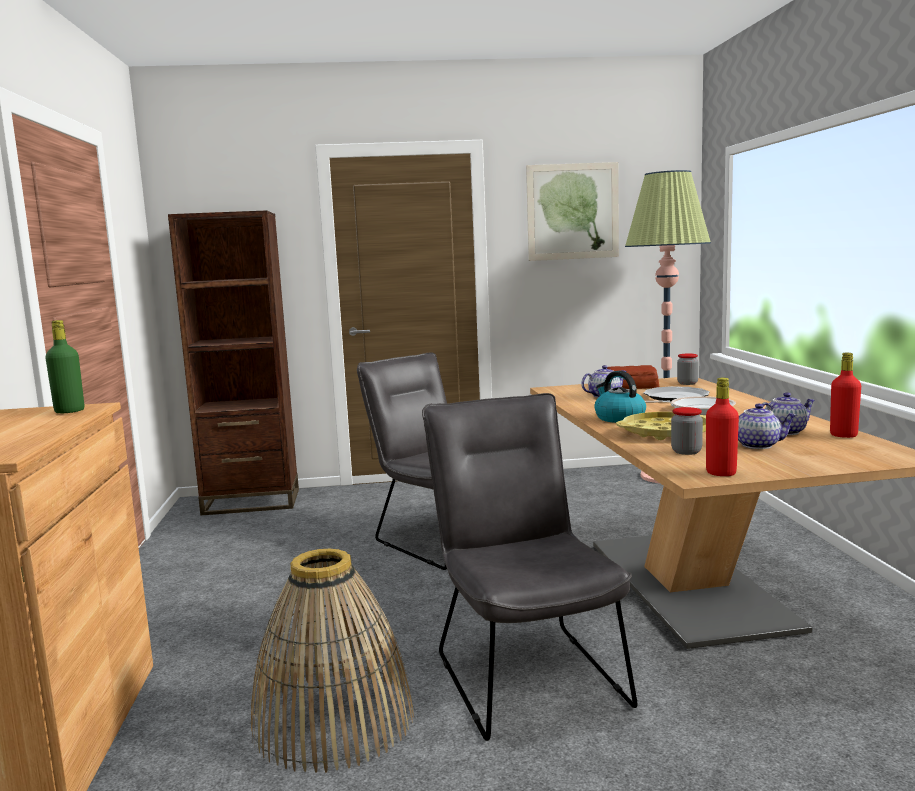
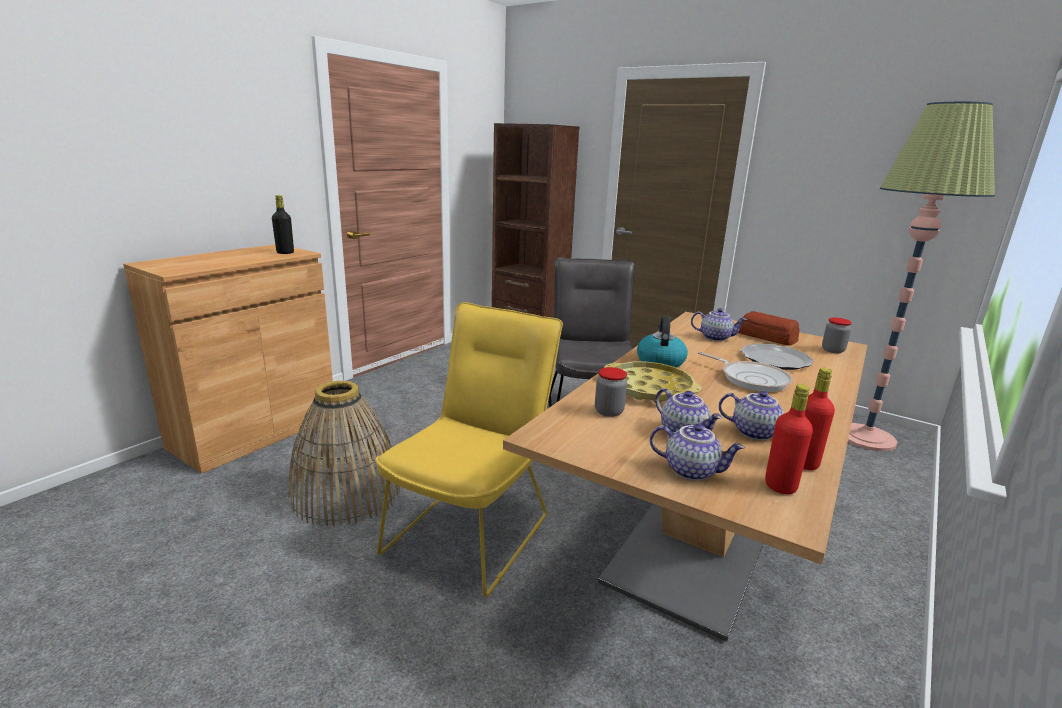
camera: 40 degrees right, 10 degrees up
(69, 411) = (285, 253): green bottle -> black bottle
(525, 671) = (474, 528): grey chair -> yellow chair
(572, 211) = (848, 142): picture -> none
(721, 473) = (568, 442): red bottle -> red bottle (780, 486)
(816, 458) = (691, 470): none -> teapot

